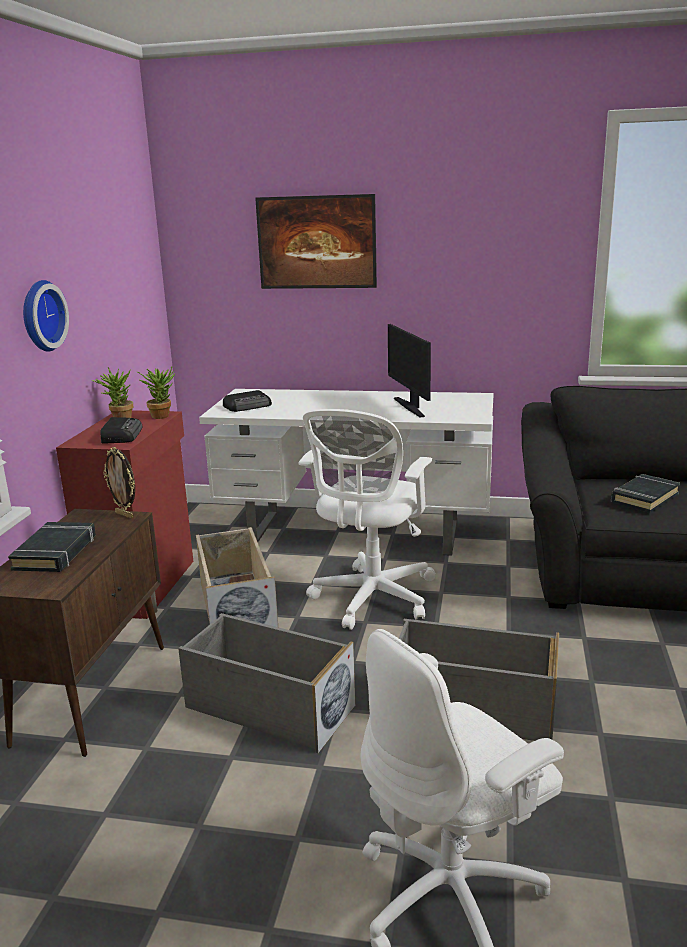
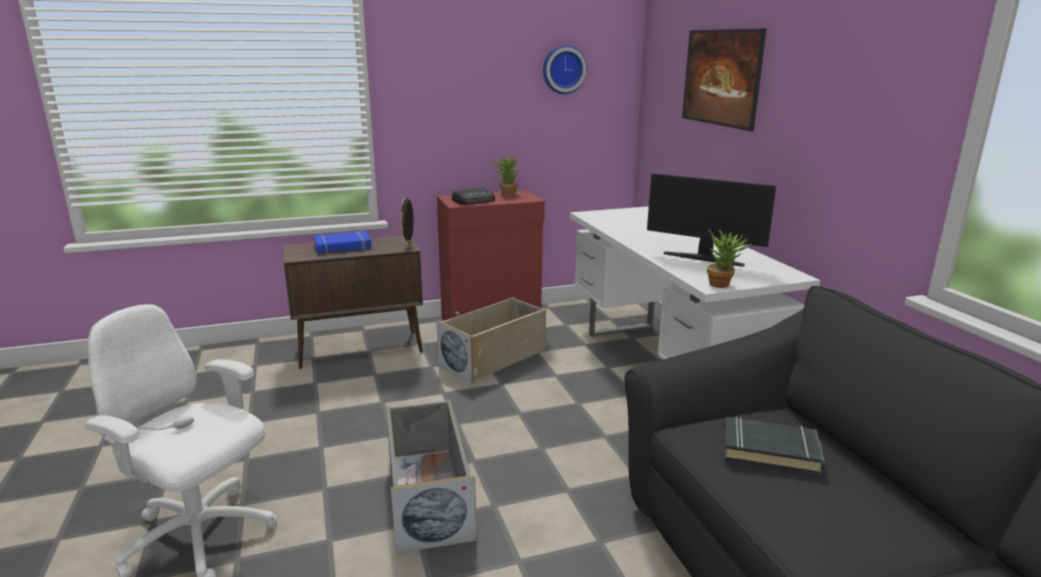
camera: 60 degrees right, 0 degrees up
(40, 316) = (443, 103): wall clock -> wall clock (563, 69)
(56, 553) = (342, 247): black book -> blue book
(162, 415) = (528, 199): potted plant -> potted plant (722, 284)
(248, 406) = (615, 217): radio -> none
(268, 707) = (377, 408): grey storage box -> none
(371, 600) = (556, 406): white office chair -> none
(410, 407) = (703, 258): monitor -> monitor turned 105 degrees counterclockwise

